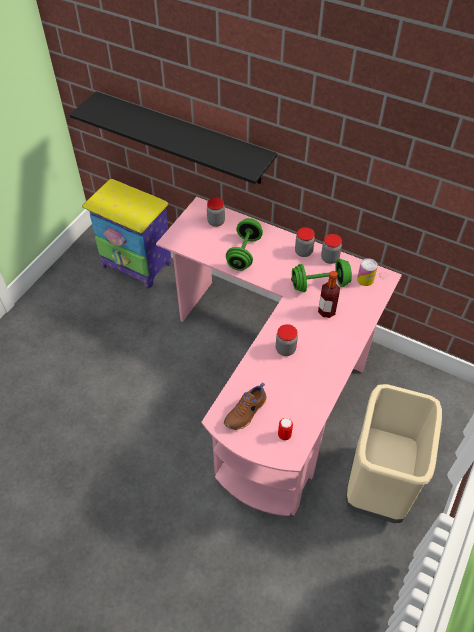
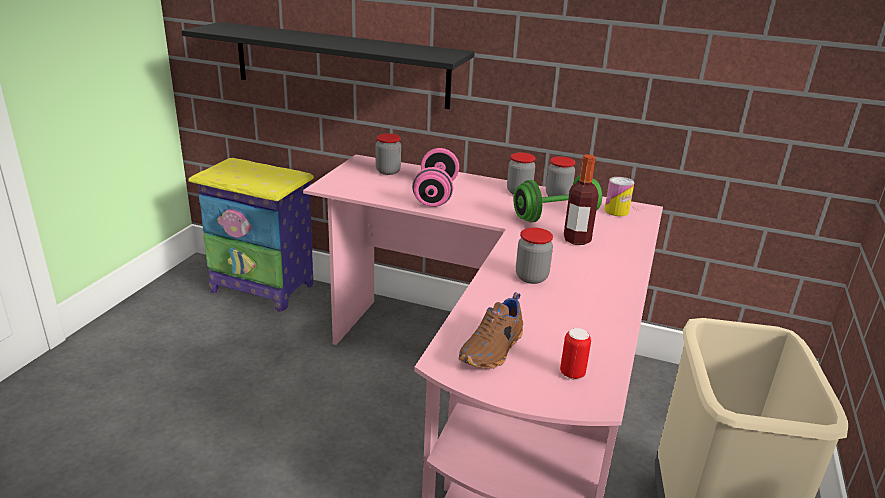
camera: 10 degrees left, 25 degrees down
(244, 253) = (435, 194): green dumbbell -> pink dumbbell

